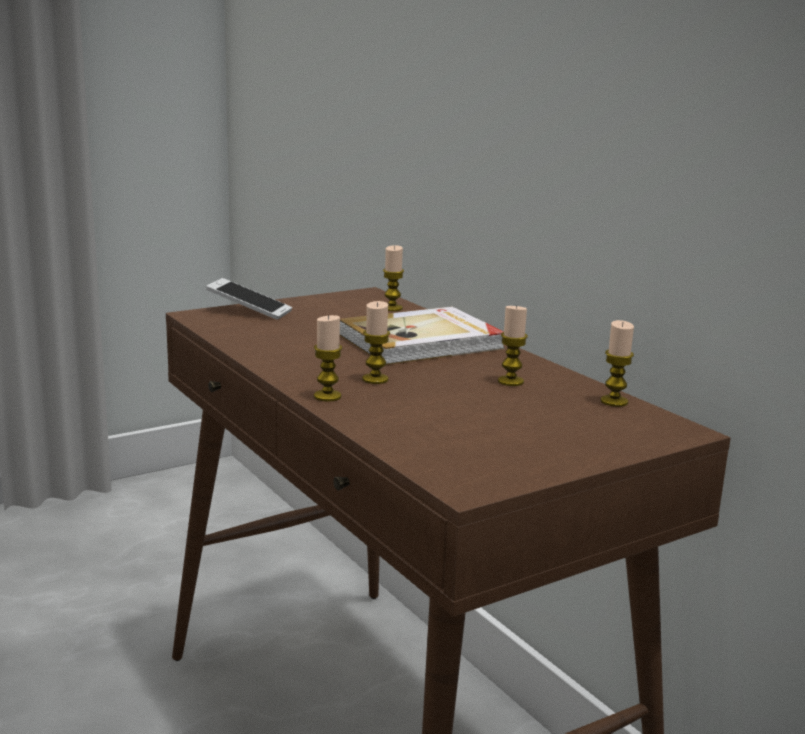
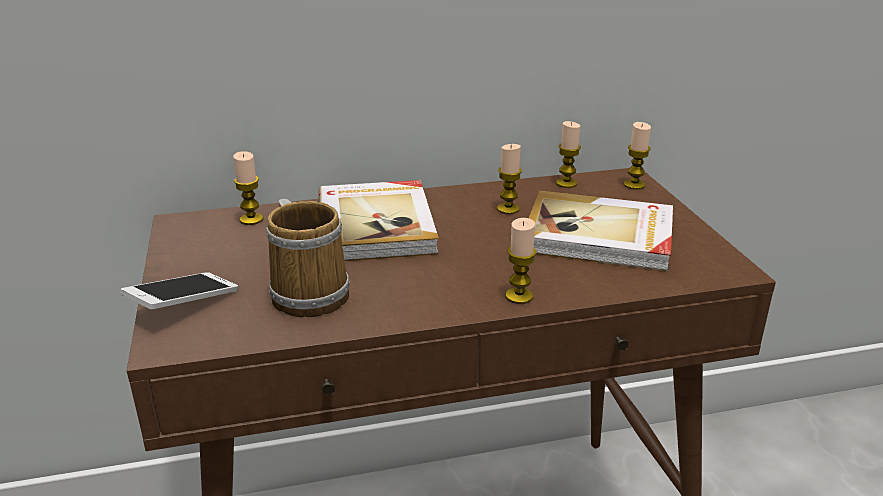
camera: 70 degrees left, 10 degrees up
(287, 336) = (310, 292): none -> mug
(375, 379) = (479, 265): candle -> candle (634, 185)
(488, 421) = (599, 236): none -> book

